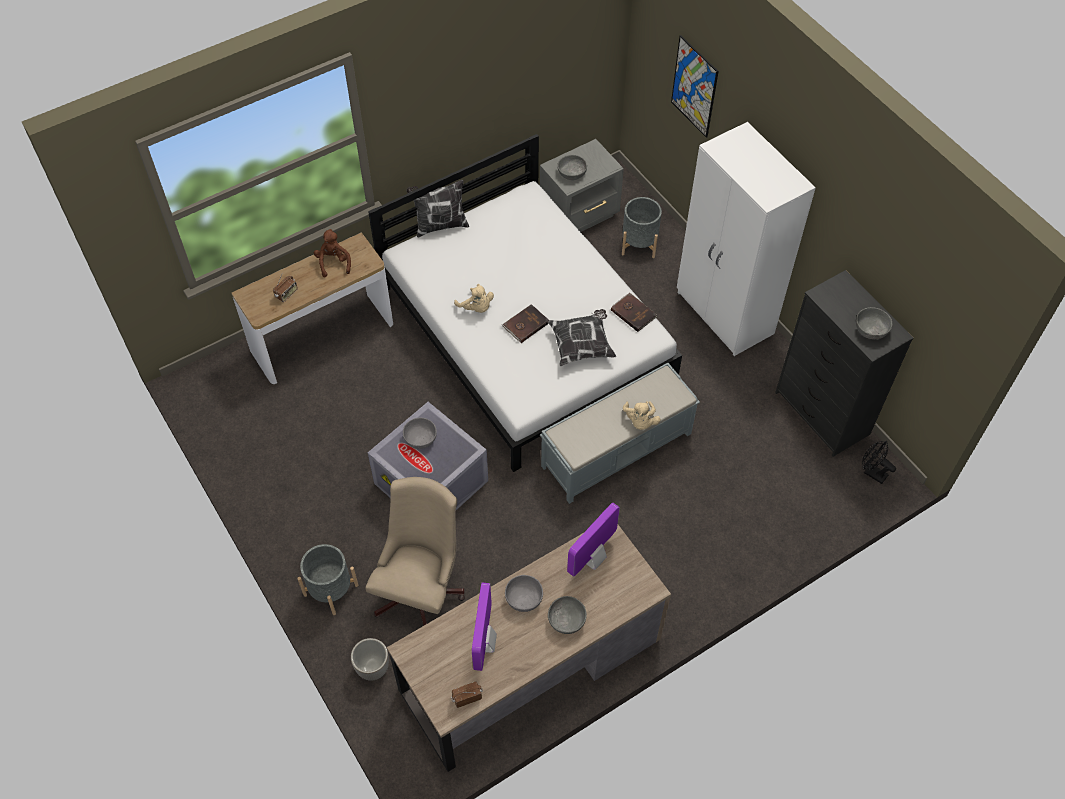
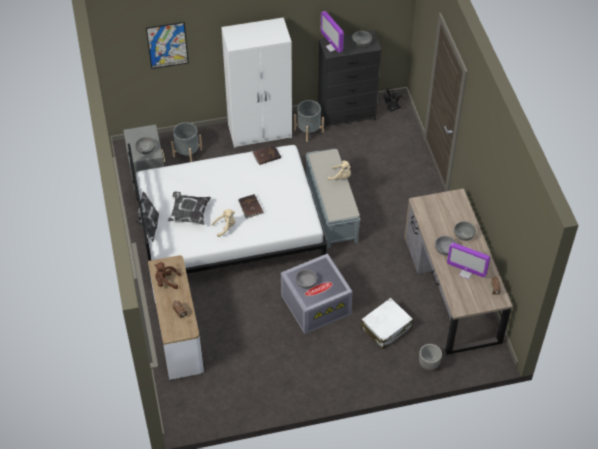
camera: 70 degrees left, 5 degrees down
(331, 590) = (370, 373): grey planter -> grey planter (308, 131)
(421, 589) = (386, 327): beige office chair -> white suitcase
(582, 345) = (278, 185): pillow -> pillow (189, 213)
(593, 559) = (432, 213): monitor -> monitor (332, 47)

